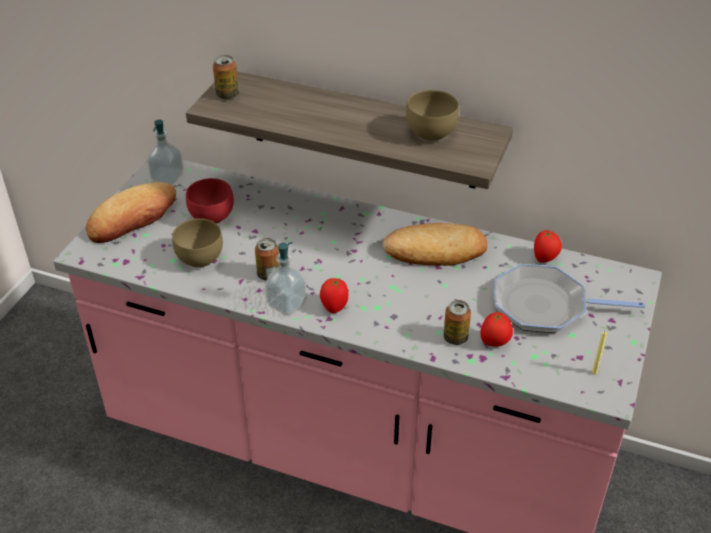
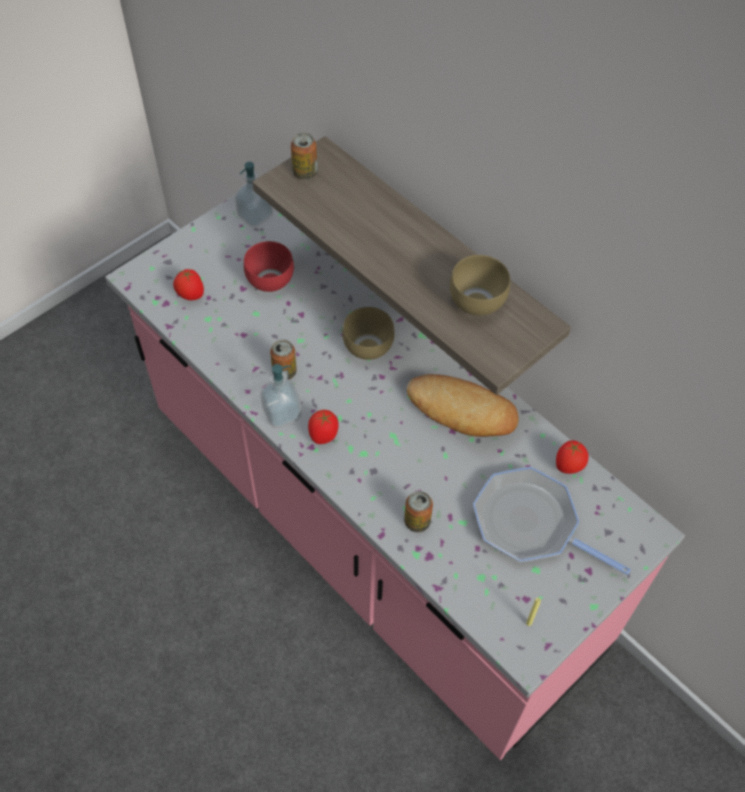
camera: 25 degrees right, 15 degrees up
(133, 218) = (198, 254): bread -> none
(198, 259) = (230, 328): brown bowl -> brown bowl (366, 348)
(494, 343) = (452, 544): tomato -> tomato (190, 296)

